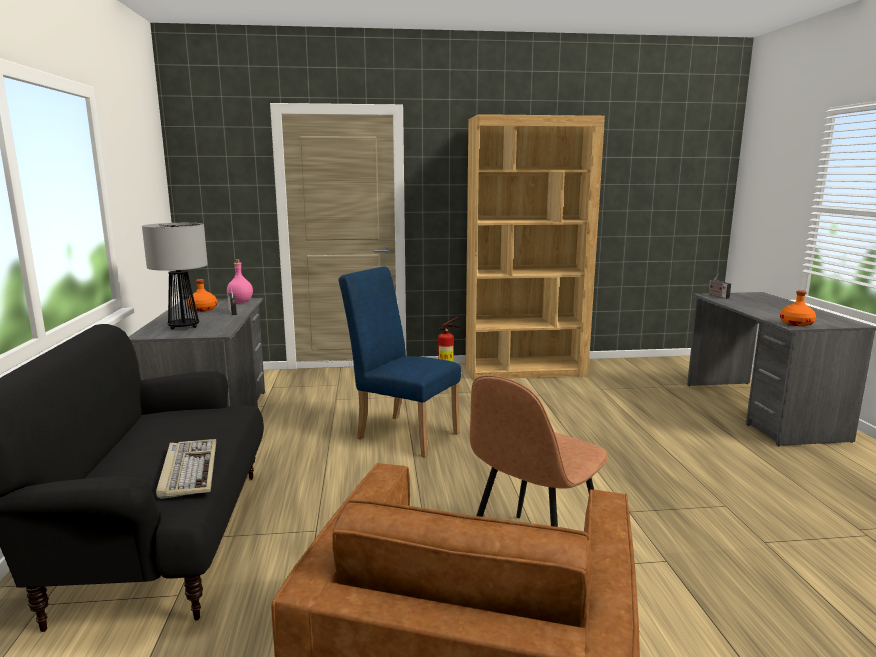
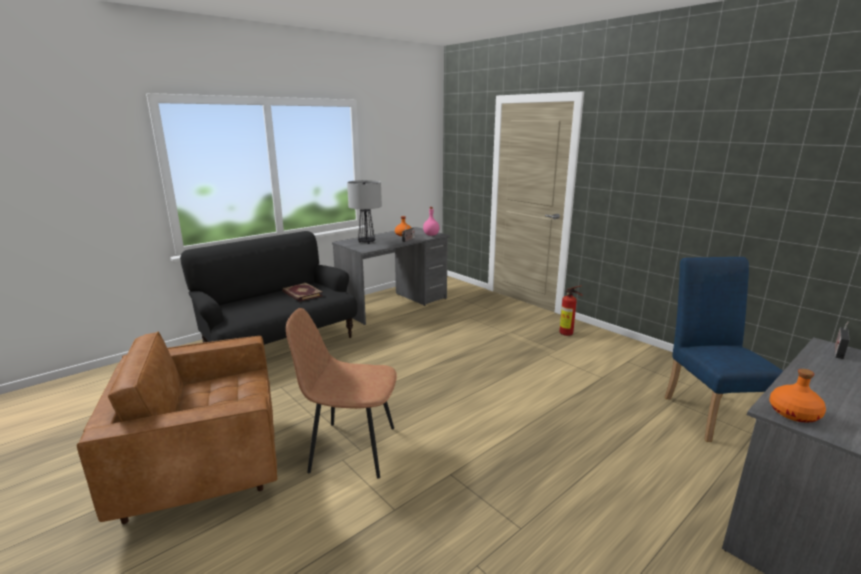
camera: 55 degrees right, 5 degrees up
(181, 430) = (302, 294): none -> book
(188, 470) = (262, 311): keyboard -> none
(402, 433) = (454, 353): blue chair -> blue chair (709, 412)
(525, 370) = (643, 355): brown bookcase -> none

